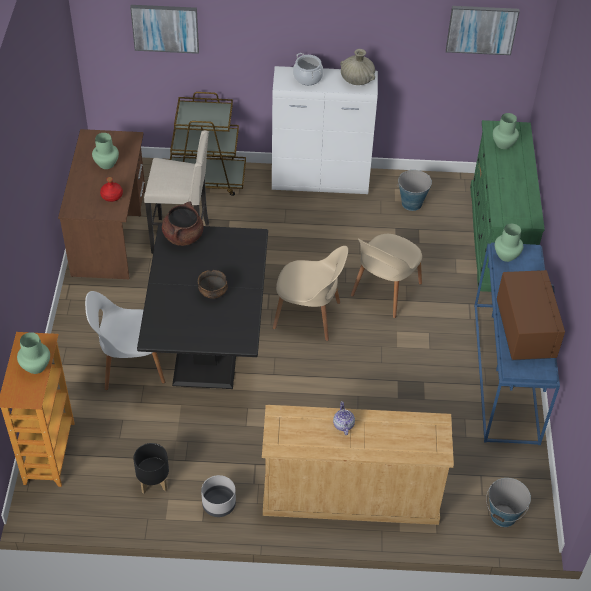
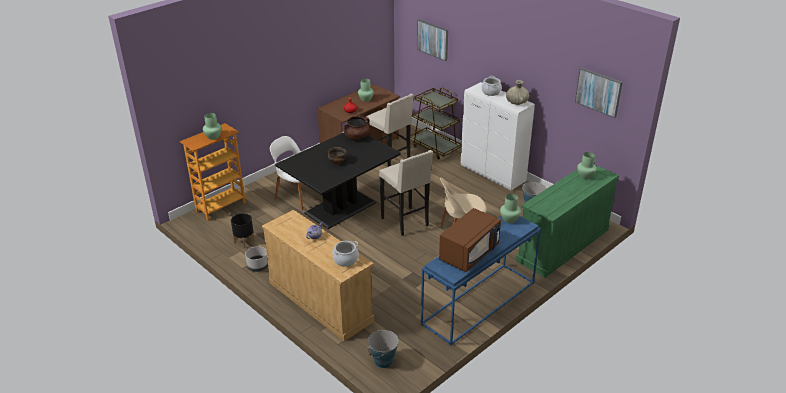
camera: 45 degrees right, 15 degrees down
(309, 316) = (406, 222): beige chair -> beige stool
(419, 432) = (346, 260): none -> cooking pot

